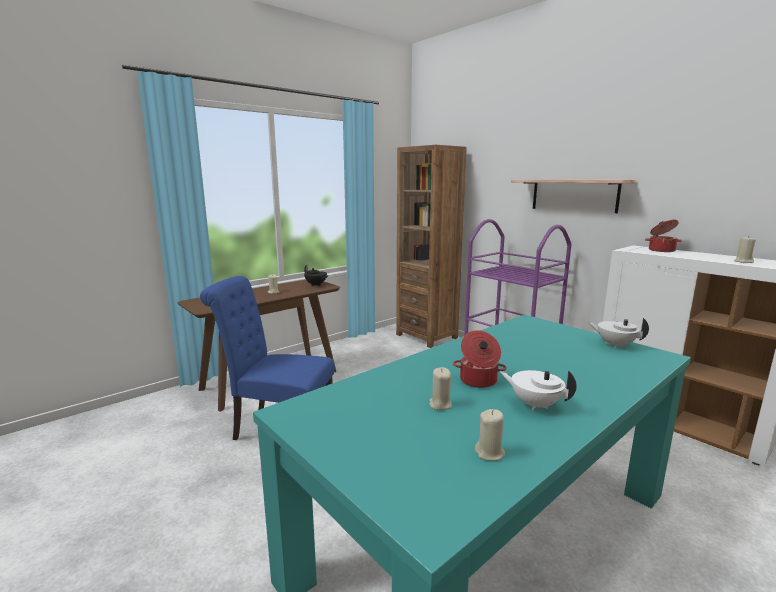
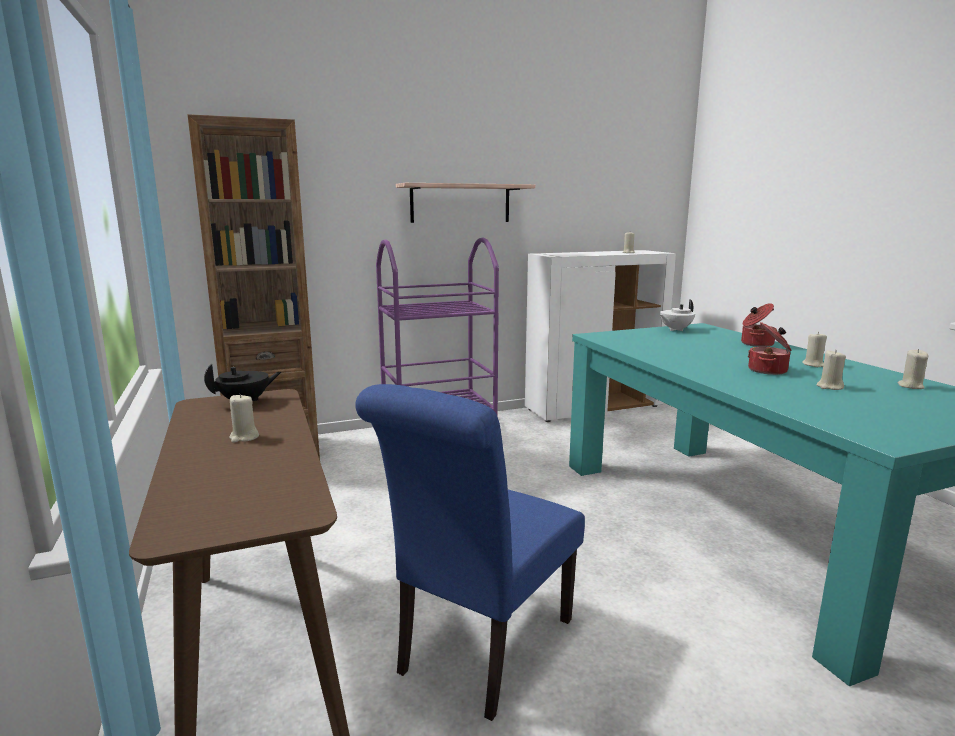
camera: 70 degrees left, 0 degrees up
(535, 404) = (813, 365): white teapot -> beige candle
(661, 250) = (564, 253): cooking pot -> cooking pot (756, 344)

